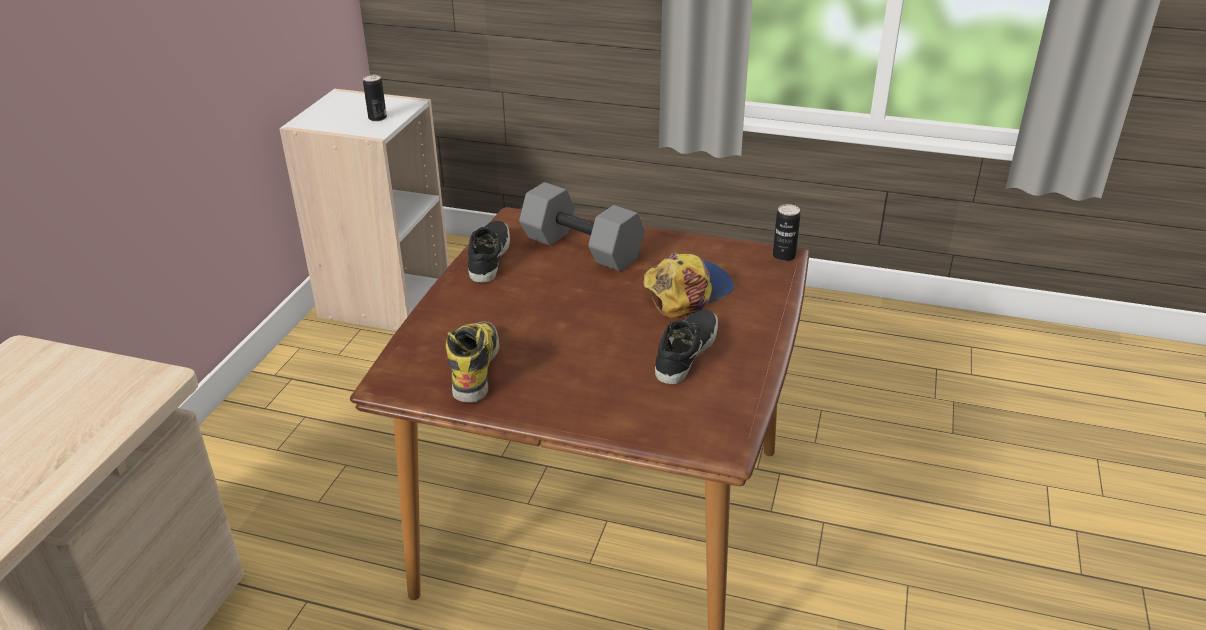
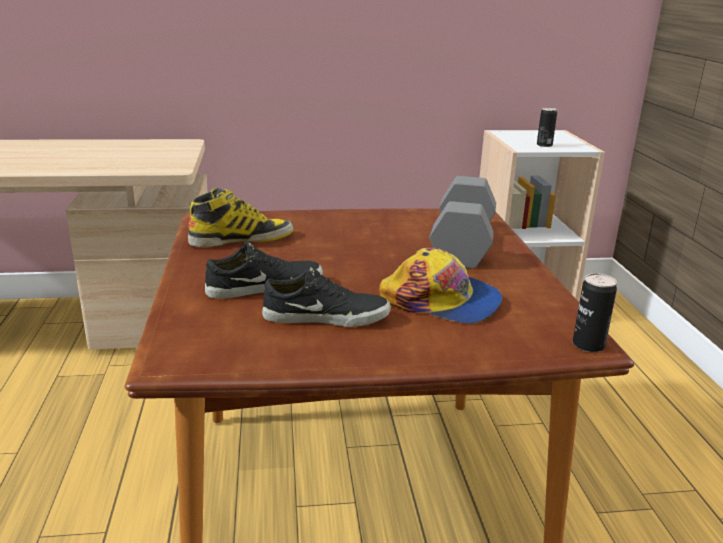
camera: 65 degrees right, 10 degrees down
(487, 257) = (403, 216): black shoe -> black shoe (264, 286)

